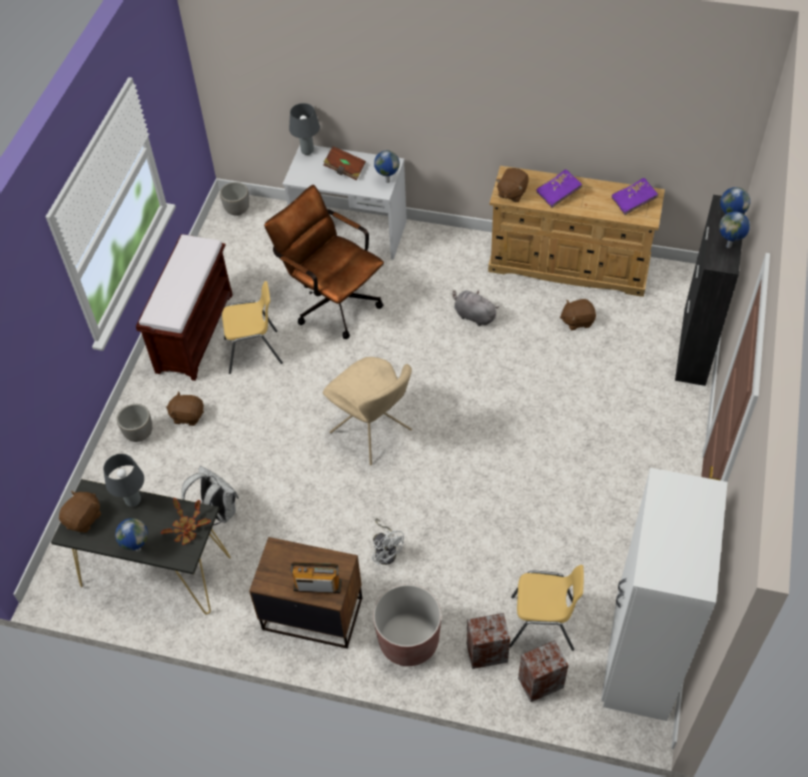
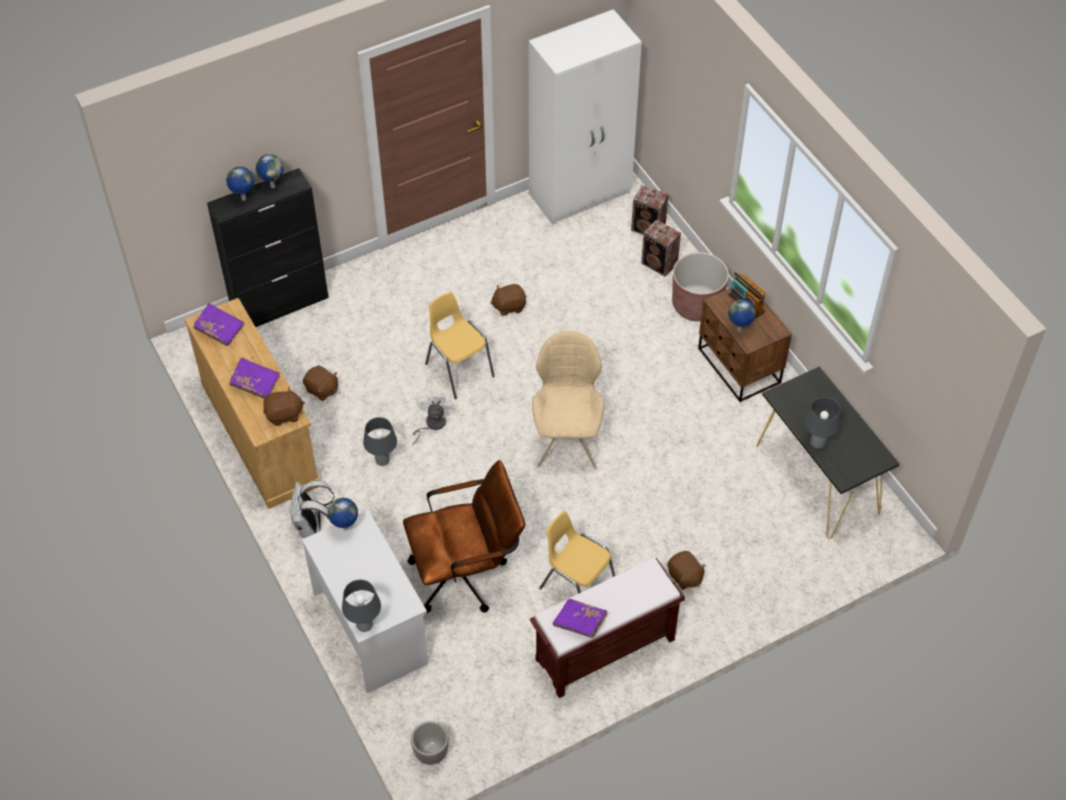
camera: 135 degrees left, 0 degrees up
(84, 519) = (862, 460): brown plush toy -> brown plush toy (509, 306)
(137, 548) = (842, 409): globe -> globe (739, 330)
(139, 434) = (736, 595): planter -> none
(186, 257) = (580, 622): none -> purple book
(186, 529) = (797, 395): potted plant -> none
(217, 512) = (735, 482): white backpack -> white backpack (312, 527)
(332, 301) = (466, 574): brown office chair -> brown office chair turned 105 degrees counterclockwise
(345, 169) = (361, 574): brown book -> none
(386, 551) = (650, 361): white fan -> white fan (432, 424)
(473, 315) = (383, 461): grey plush toy -> grey table lamp
(543, 624) = (609, 249): yellow chair -> yellow chair (459, 369)

